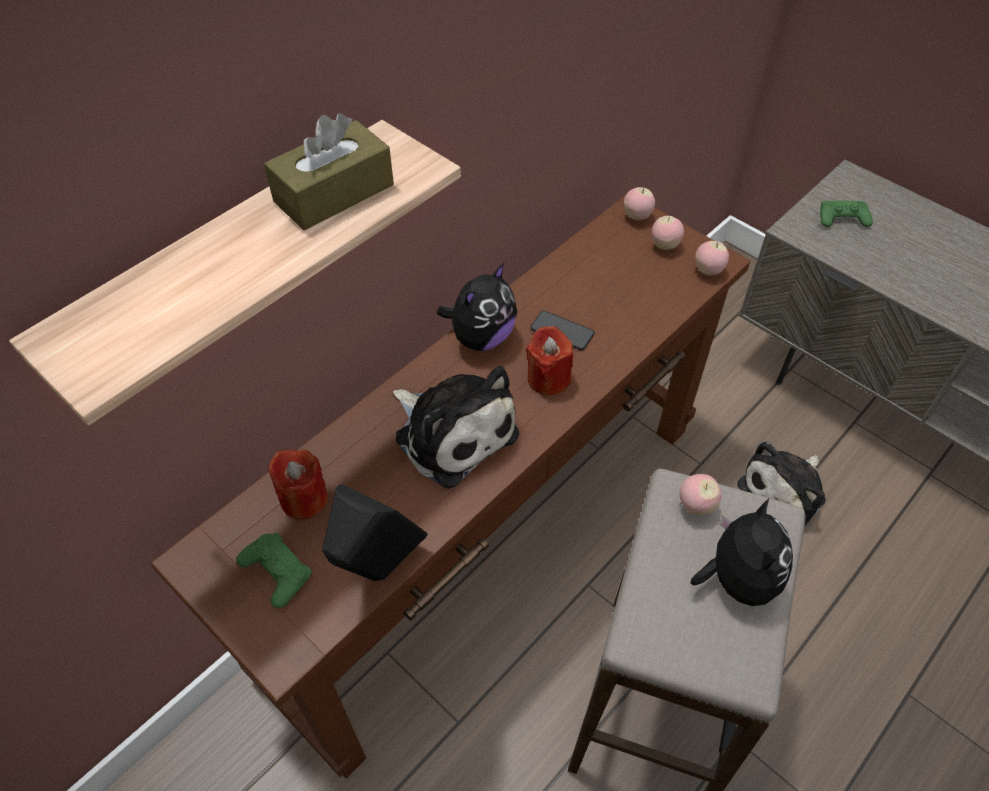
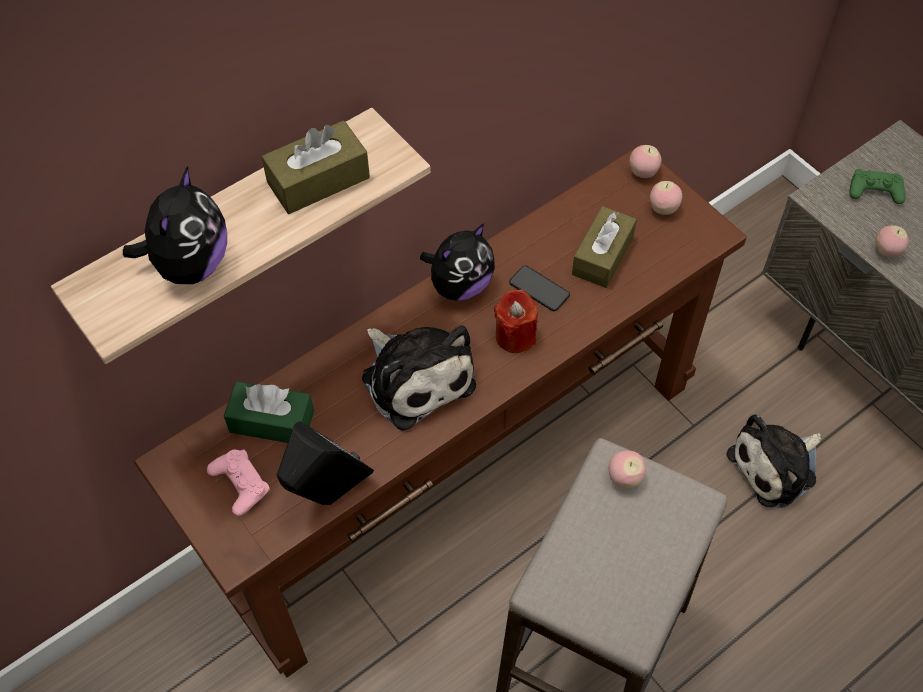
camera: 10 degrees right, 5 degrees up
(276, 572) = (240, 484): green game controller -> pink game controller
(304, 499) = (272, 421): red candle -> green tissue box
(617, 293) = (602, 256): none -> brown tissue box
(708, 271) = (700, 242): apple -> apple (886, 251)
(736, 579) = (645, 550): plush toy -> plush toy (190, 265)

